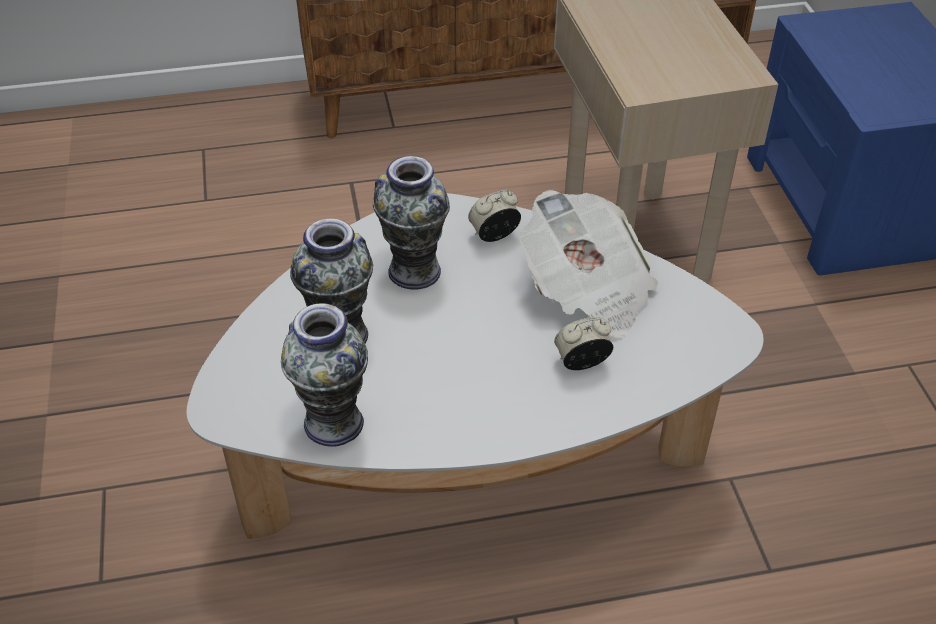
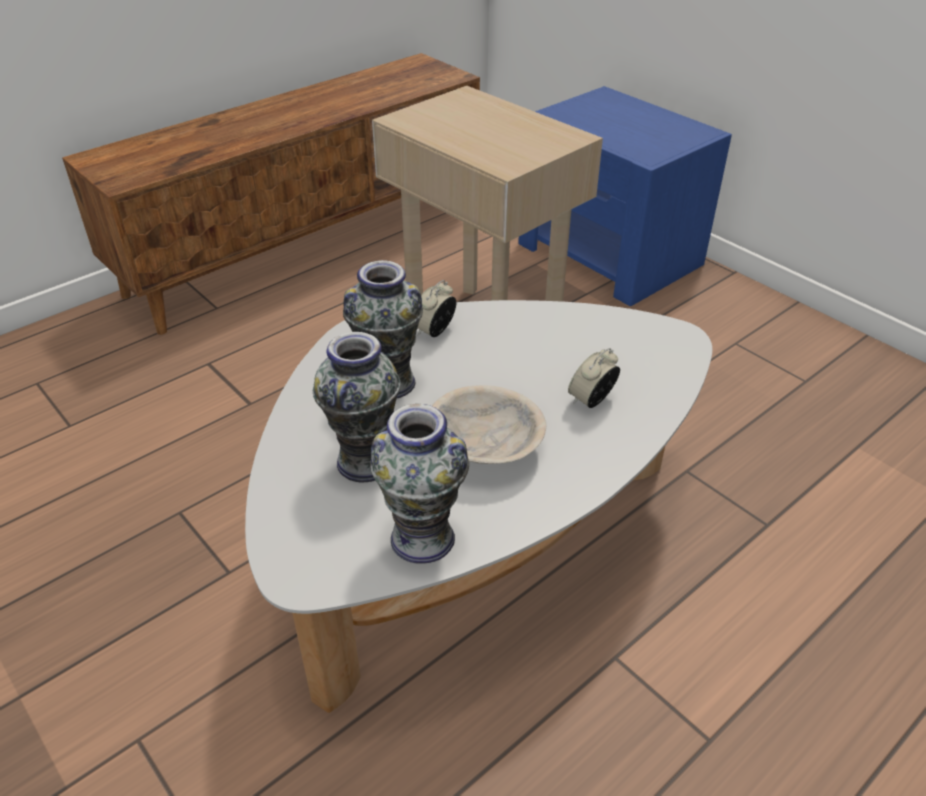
camera: 30 degrees left, 5 degrees down
(448, 366) = (484, 447): none -> beige bowl
(587, 290) = (546, 345): newspaper -> none

